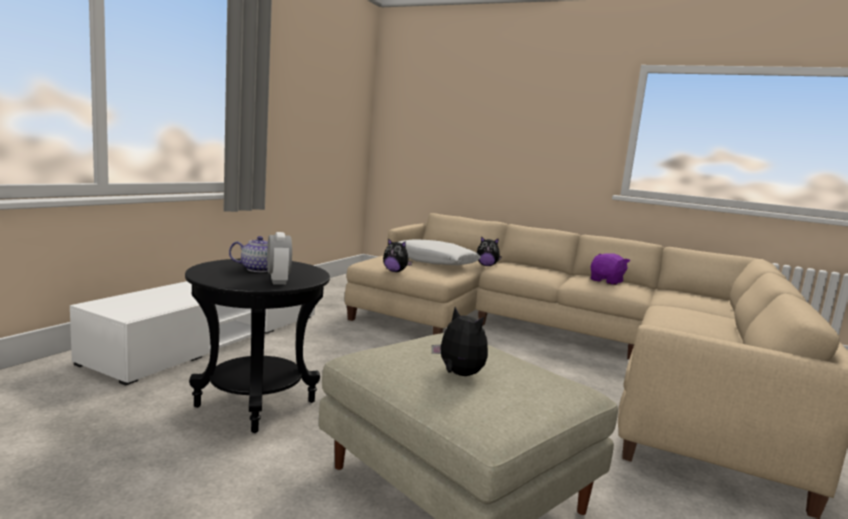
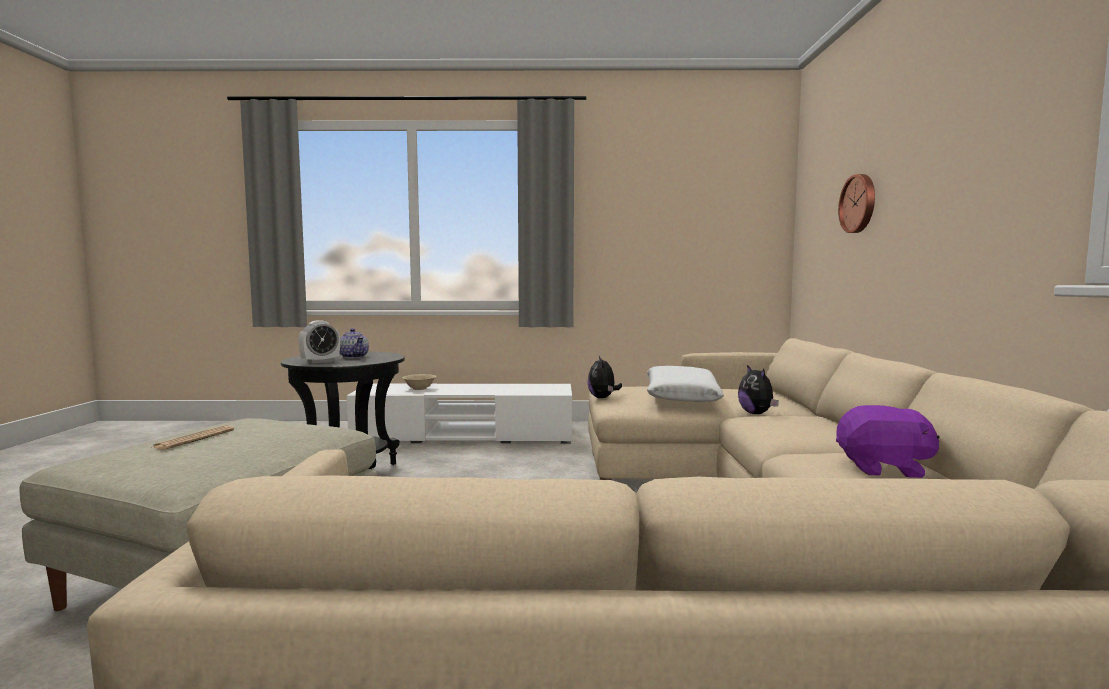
camera: 65 degrees right, 5 degrees down
(171, 296) = (419, 388): none -> beige bowl
(458, 374) = (194, 439): plush toy -> newspaper
(459, 127) = (859, 203): none -> wall clock

